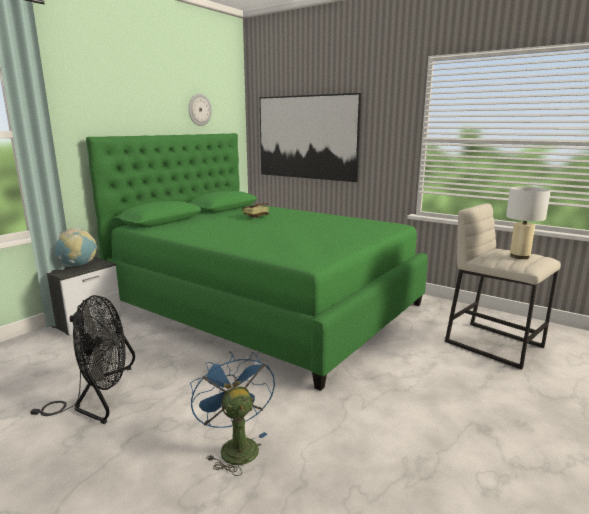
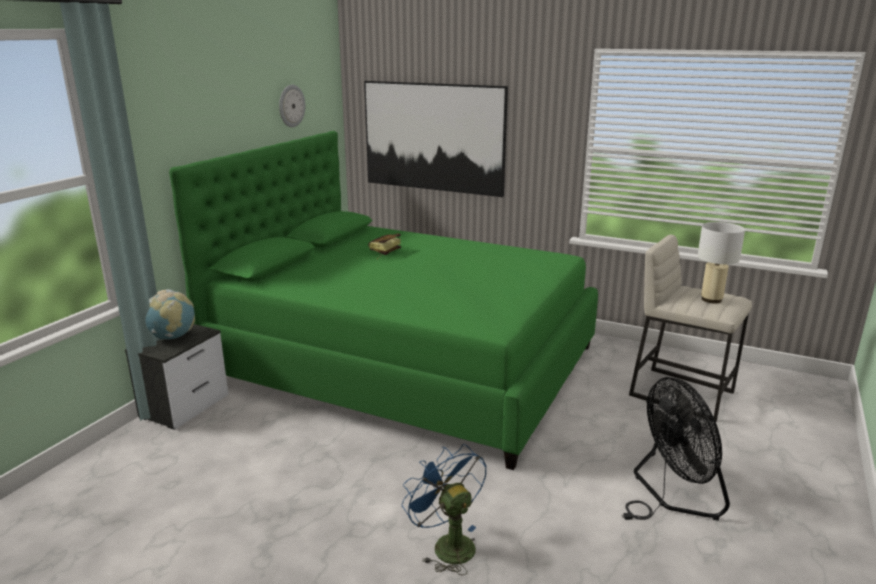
camera: 10 degrees left, 5 degrees up
(97, 396) = (260, 506): black fan -> black fan (665, 491)

